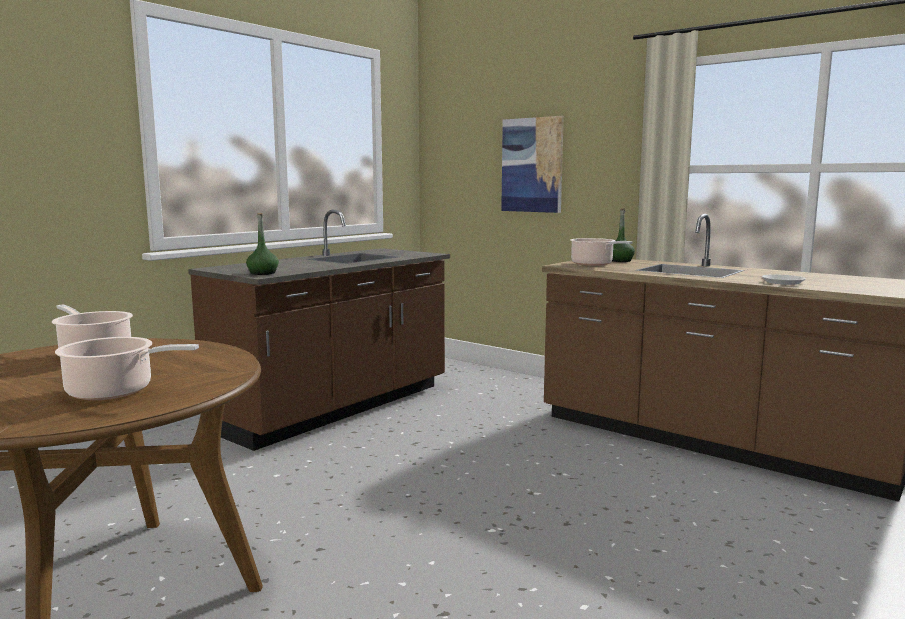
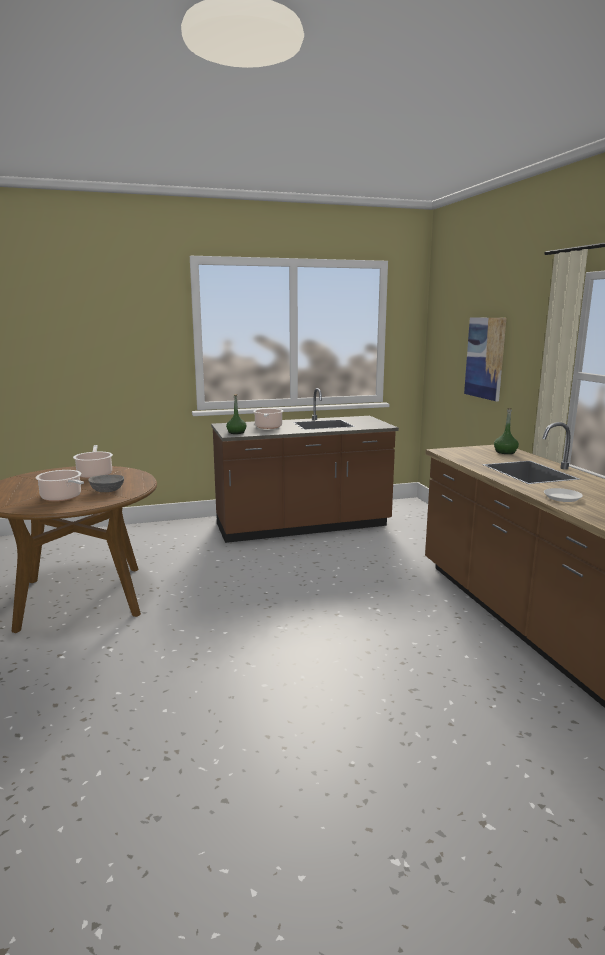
camera: 35 degrees right, 5 degrees up
(181, 369) = (107, 491): none -> grey bowl
(594, 264) = (469, 453): cooking pot -> cooking pot (268, 427)

